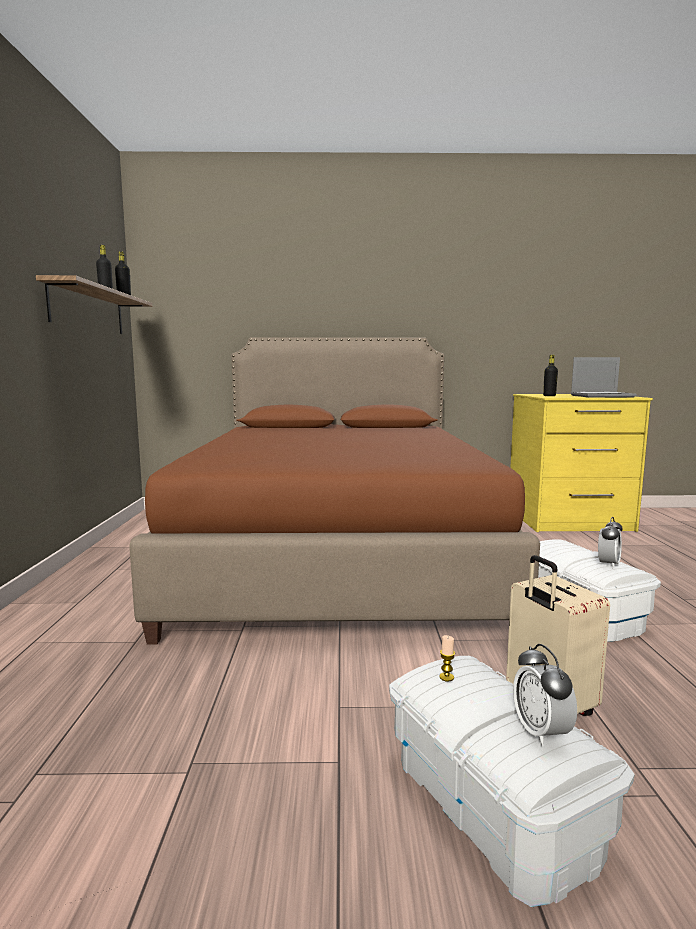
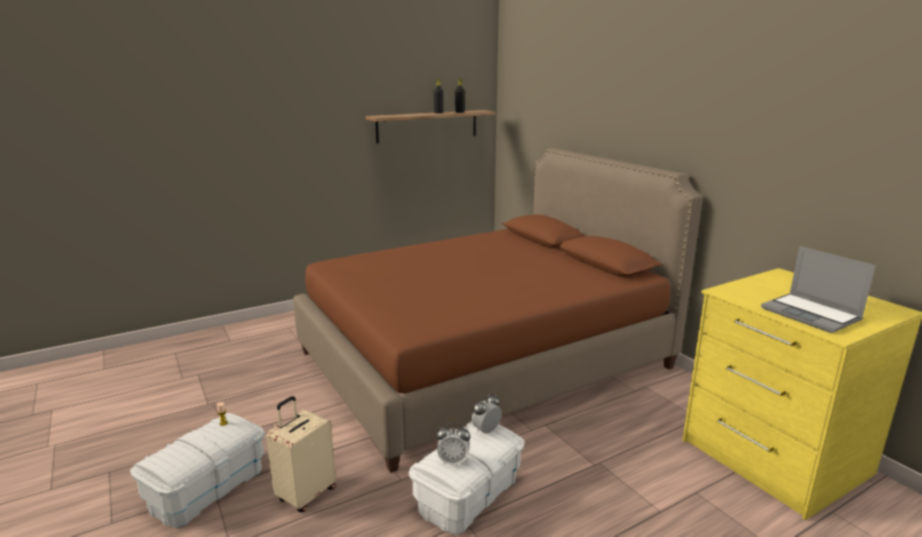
camera: 60 degrees right, 10 degrees up
(541, 732) = (179, 456): alarm clock -> alarm clock (486, 430)
(549, 396) = (750, 288): black bottle -> none

